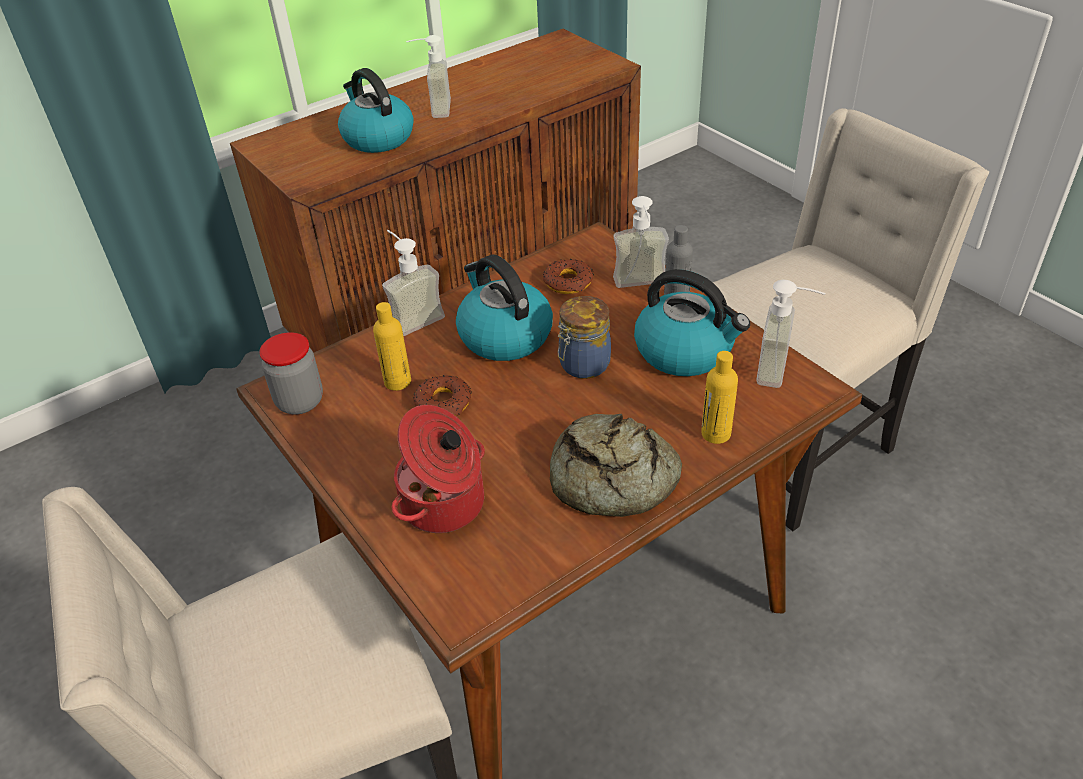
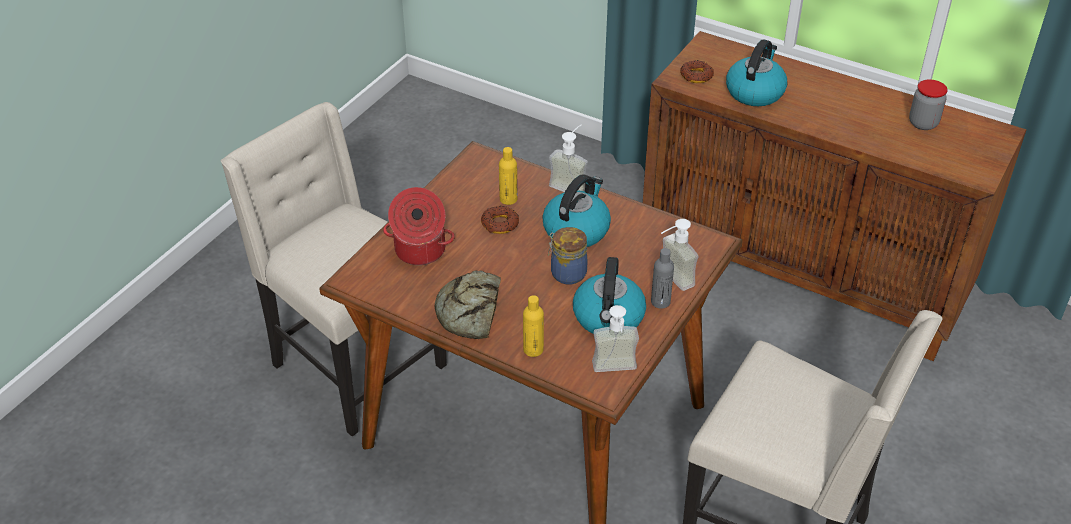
camera: 65 degrees right, 0 degrees up
(300, 401) = (471, 168): jar -> jar (923, 123)
(433, 109) = (817, 103): soap dispenser -> none
(568, 282) = (652, 243): donut -> donut (696, 76)

